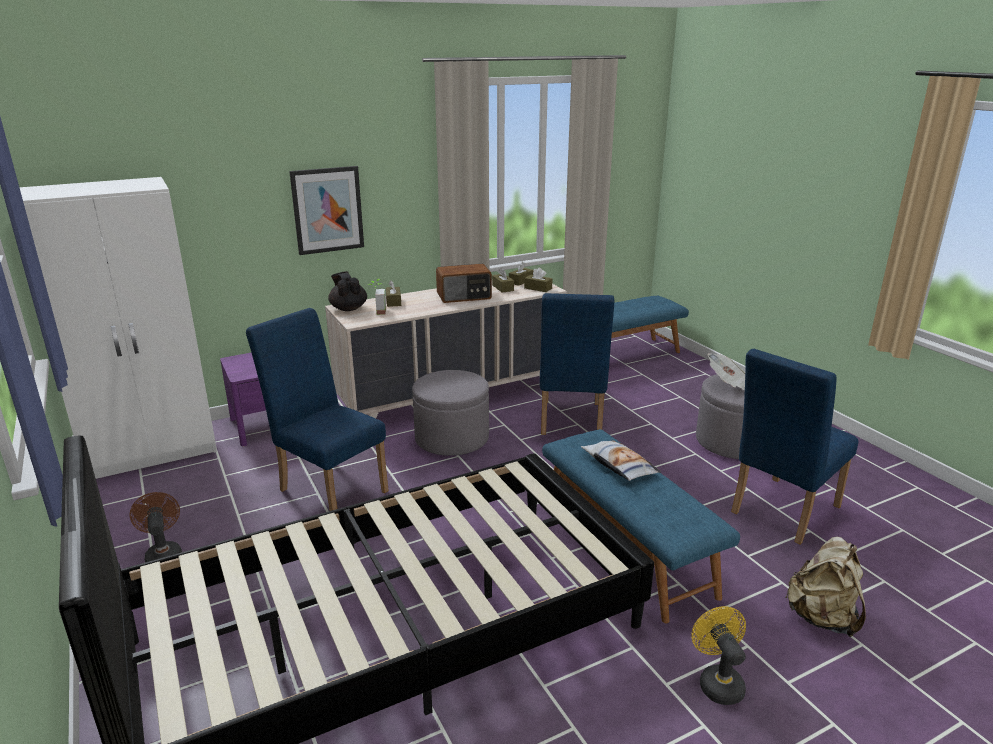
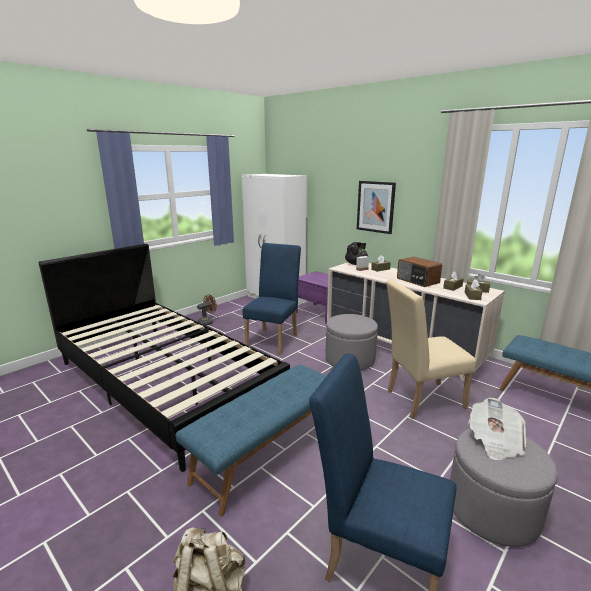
camera: 70 degrees right, 5 degrees down
(570, 422) = (419, 399): blue chair -> beige chair
(619, 465) = (281, 392): pillow -> none
(717, 682) = (128, 519): yellow fan -> none

